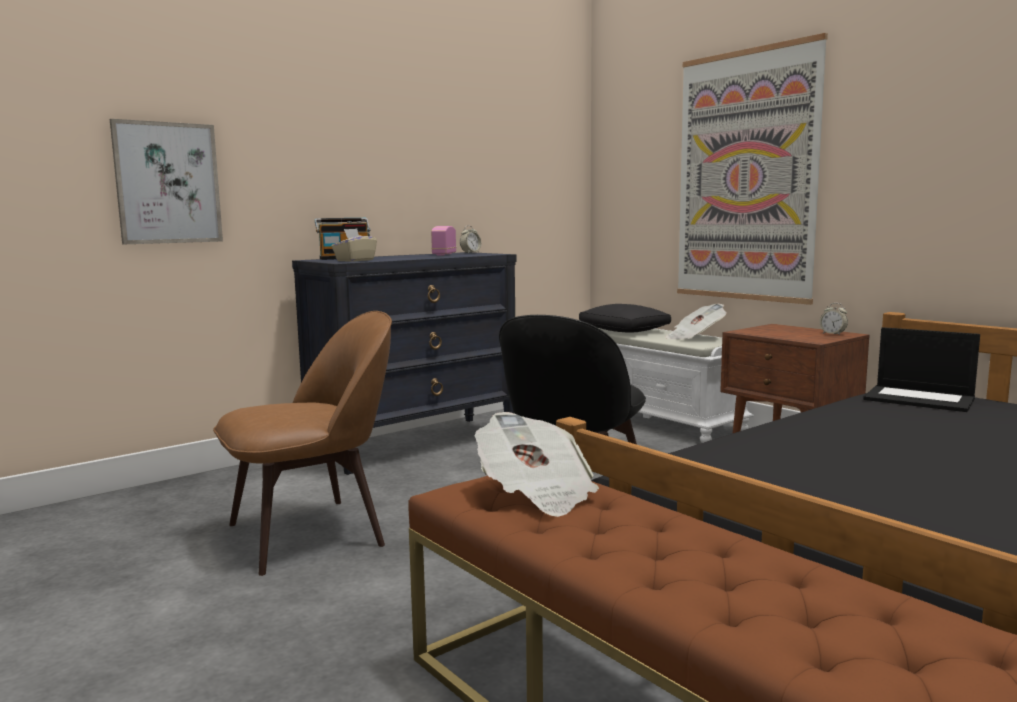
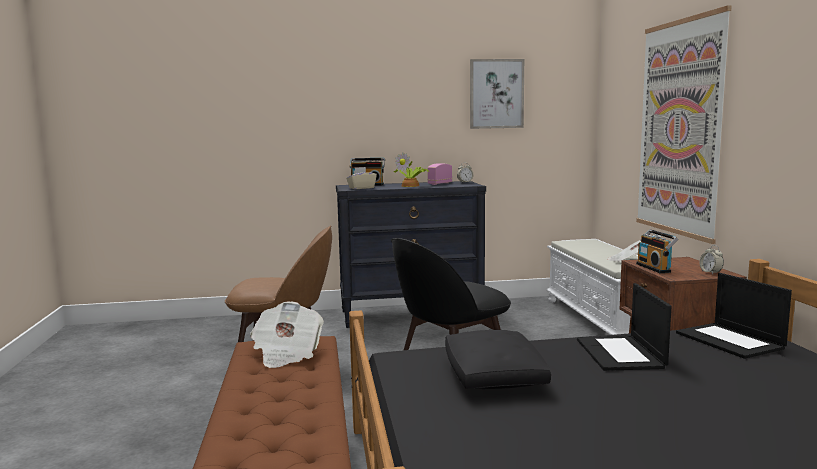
camera: 30 degrees right, 0 degrees up
(167, 183) = (261, 138): picture -> picture (496, 94)
(416, 257) = (411, 186): none -> potted plant
(624, 330) = (591, 249): black pillow -> black pillow (494, 376)
(775, 335) = (655, 268): none -> radio
(865, 426) = (621, 354): none -> laptop

